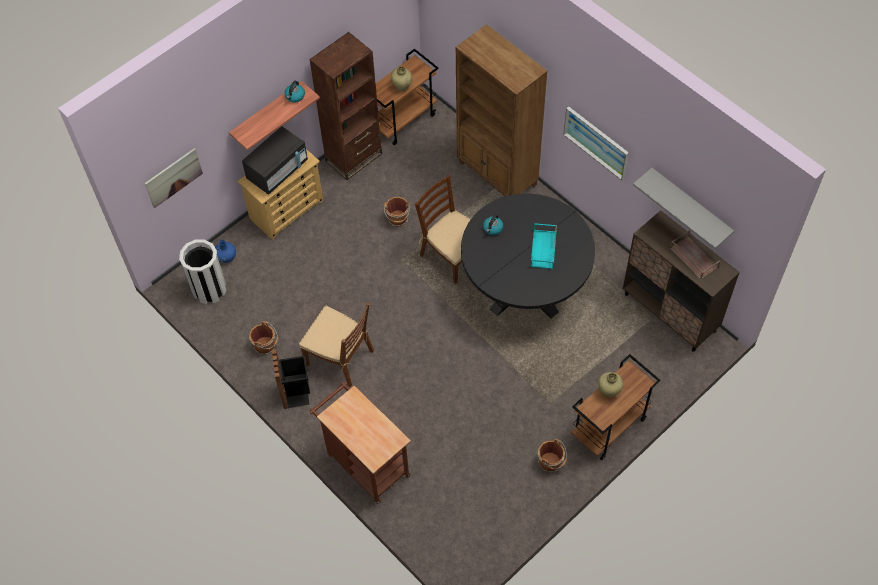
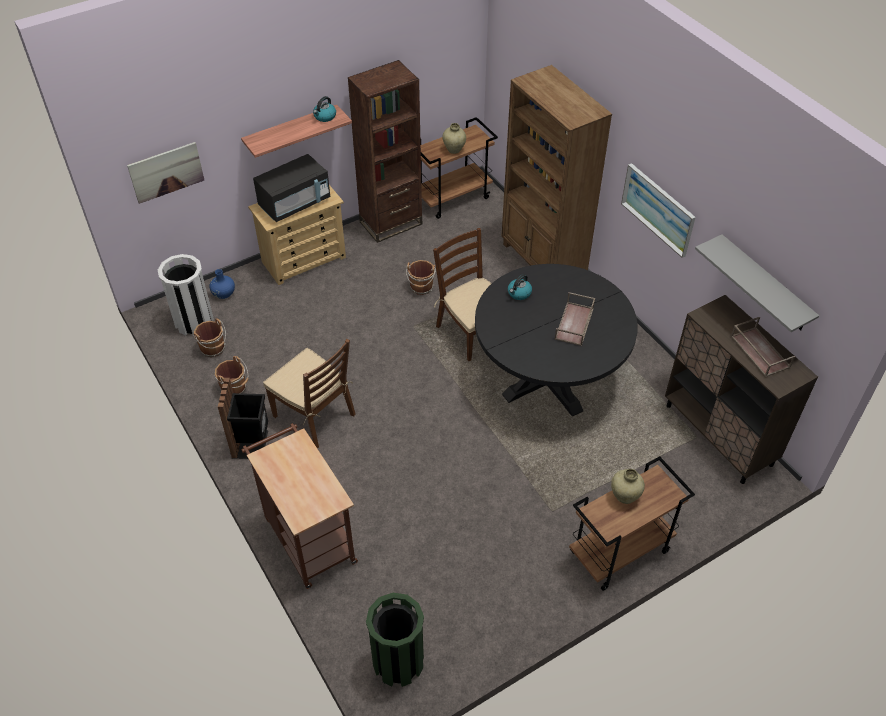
camera: 10 degrees right, 10 degrees down
(461, 545) = (398, 662): none -> green trash can
(543, 249) = (574, 324): turquoise tray -> brown tray
(551, 463) = (537, 581): brown bucket -> brown bucket (213, 349)

